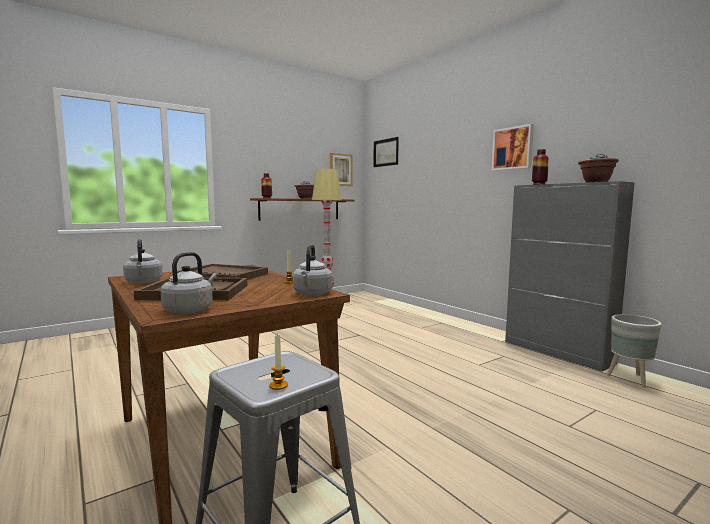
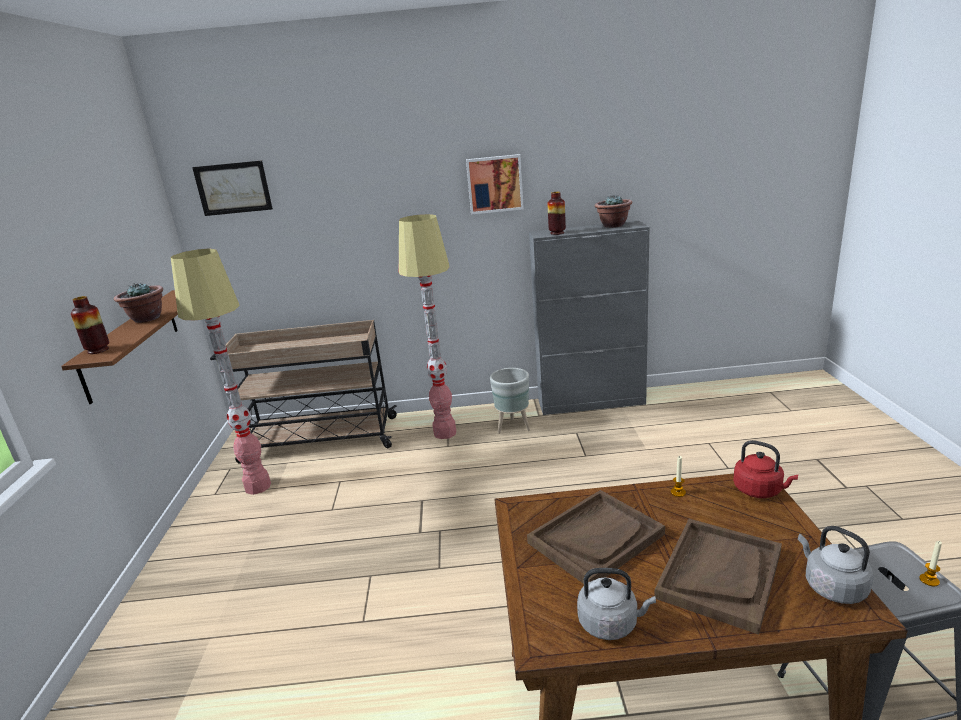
camera: 55 degrees left, 15 degrees up
(312, 294) = (760, 490): grey kettle -> red kettle
(340, 170) = (151, 235): picture -> none
(379, 304) = (318, 439): none -> beige cart
(432, 324) = (444, 433): none -> floor lamp
(630, 379) = (668, 401): grey planter -> grey planter (513, 427)

